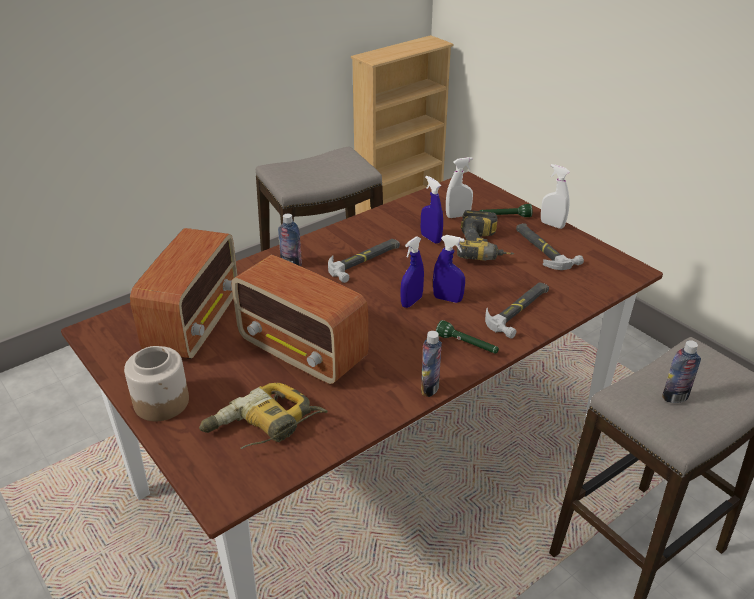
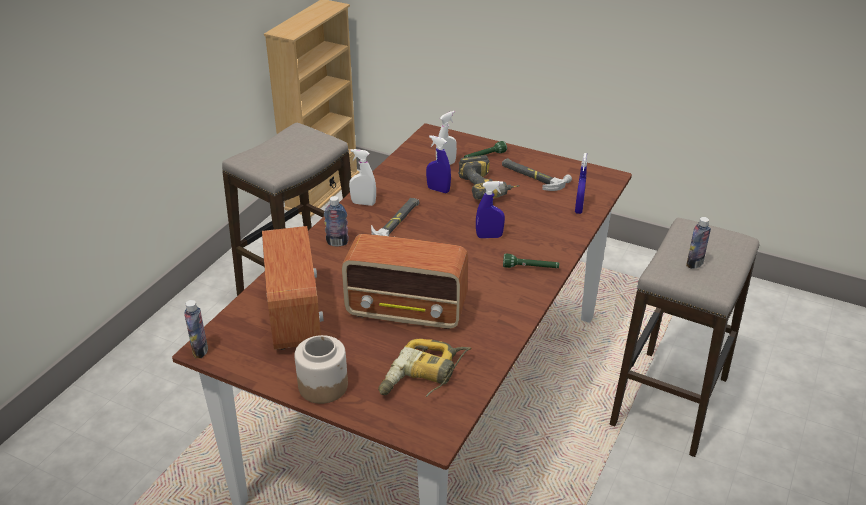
camera: 25 degrees left, 0 degrees up
(411, 302) = (462, 246): blue spray bottle -> blue spray bottle (579, 208)
(429, 388) = (527, 309): bottle -> bottle (200, 351)
(519, 310) = (550, 230): hammer -> none
(552, 225) = (526, 154): white spray bottle -> white spray bottle (363, 203)

